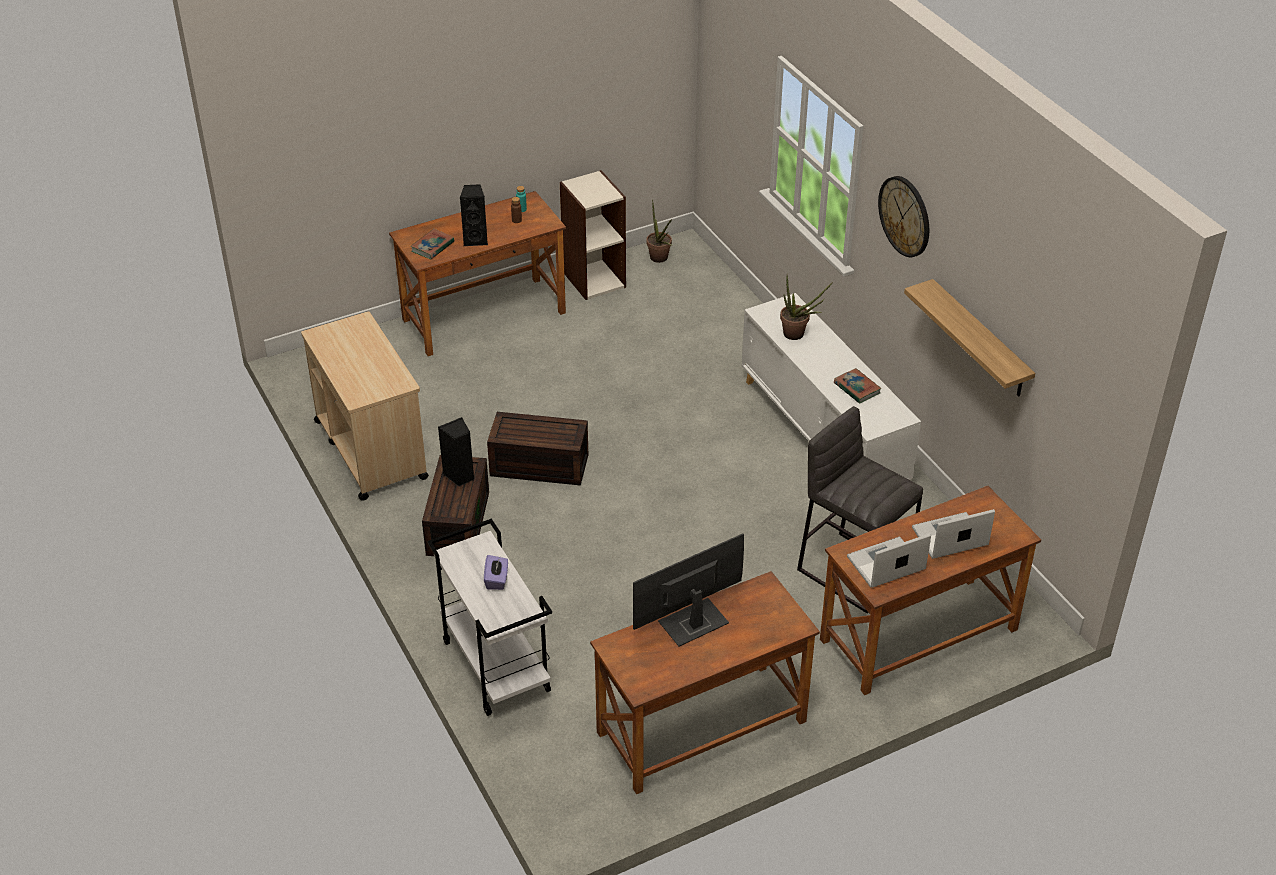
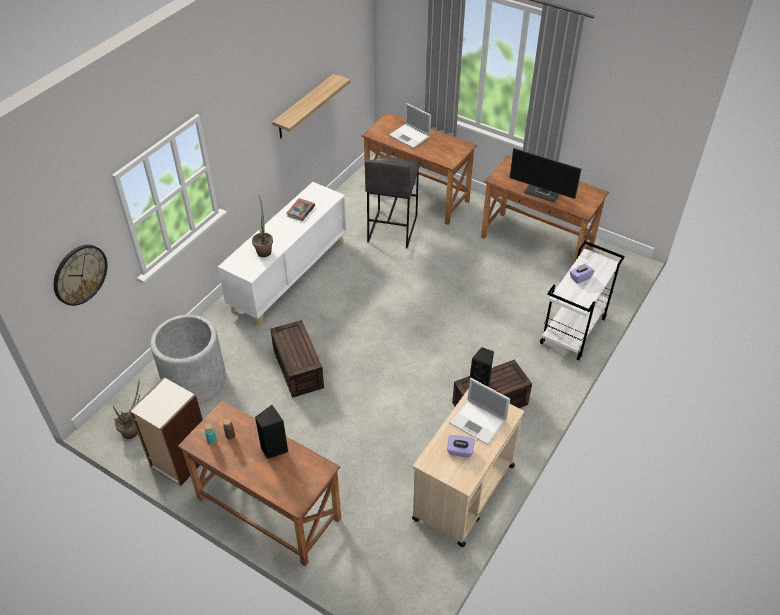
camera: 120 degrees left, 5 degrees up
(351, 345) = (460, 451): none -> purple tissue box
(432, 247) = (301, 473): book -> none
(537, 466) = (410, 390): brown storage box -> brown storage box (299, 369)
(695, 313) = (195, 380): none -> grey planter
(884, 564) = (446, 149): laptop -> laptop (479, 422)
(905, 216) = (245, 117): wall clock -> wall clock (80, 274)

